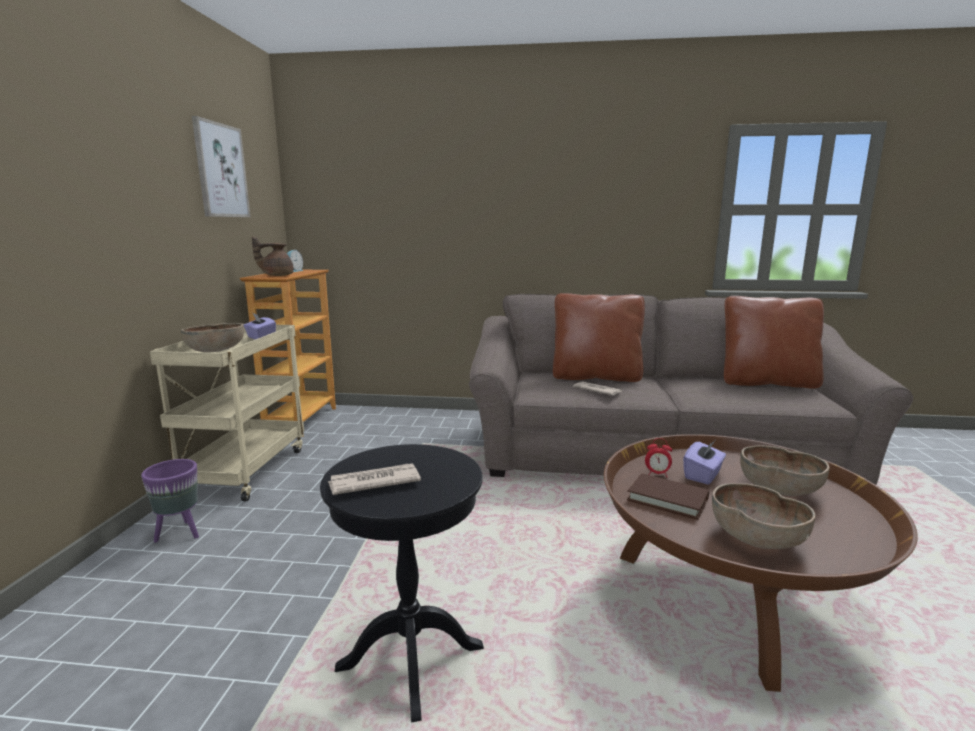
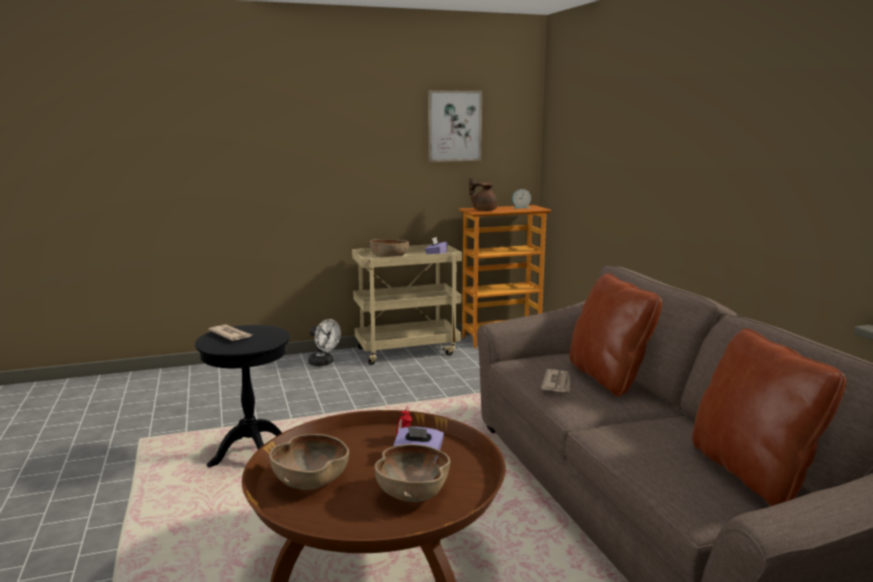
camera: 65 degrees right, 0 degrees up
(179, 533) = (324, 363): purple planter -> white fan
(667, 499) = (357, 446): brown book -> none

